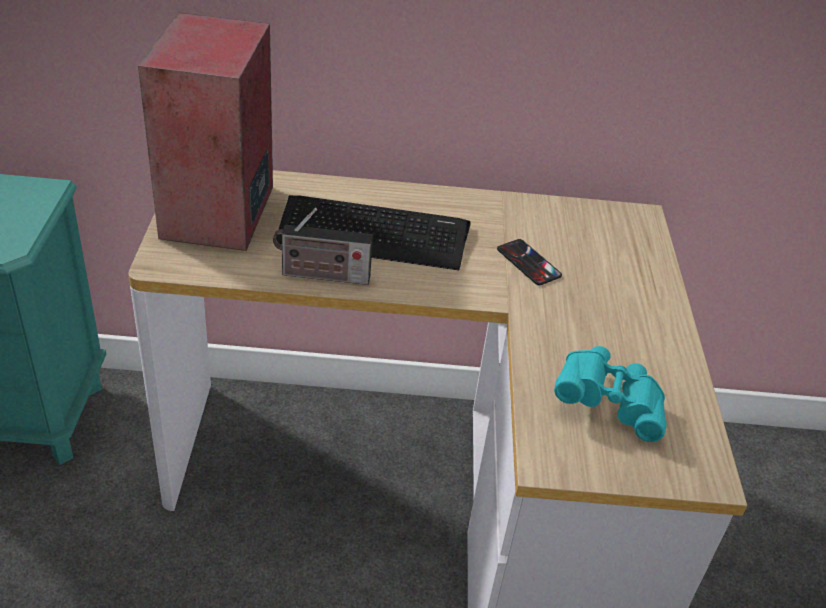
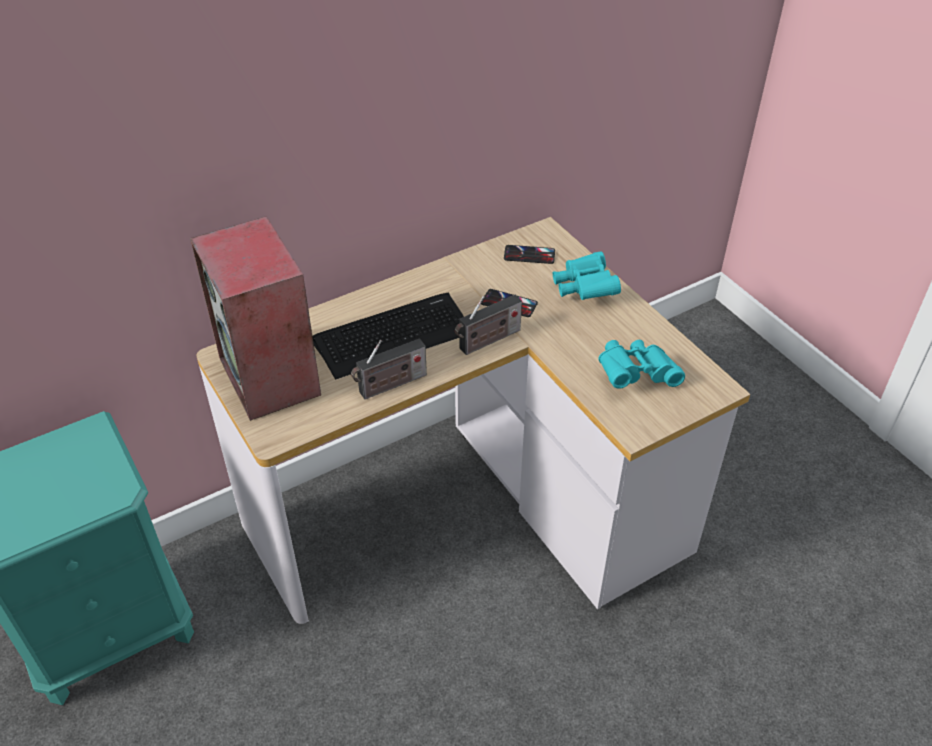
camera: 30 degrees left, 5 degrees up
(467, 286) = (487, 341): none -> radio
(599, 229) = (529, 255): none -> phone
(632, 288) = (584, 288): none -> turquoise binoculars

